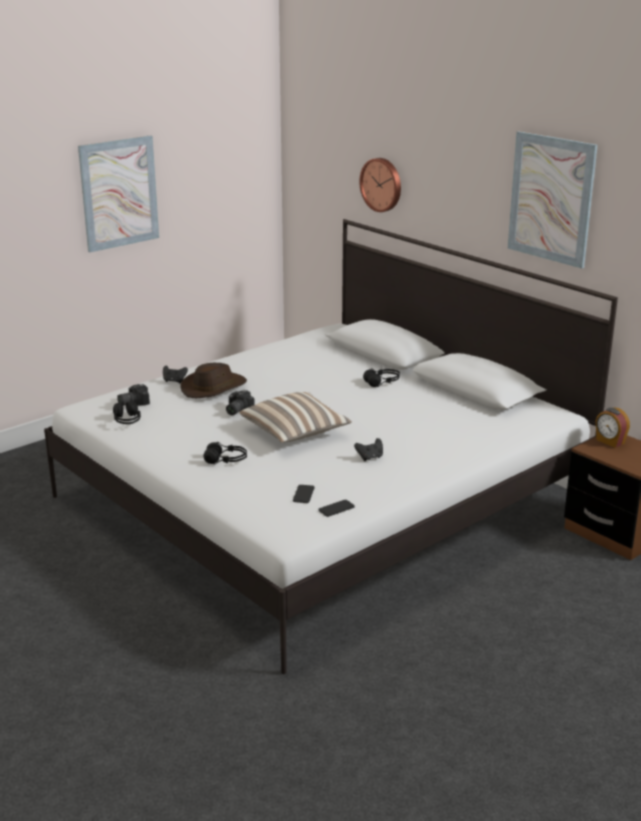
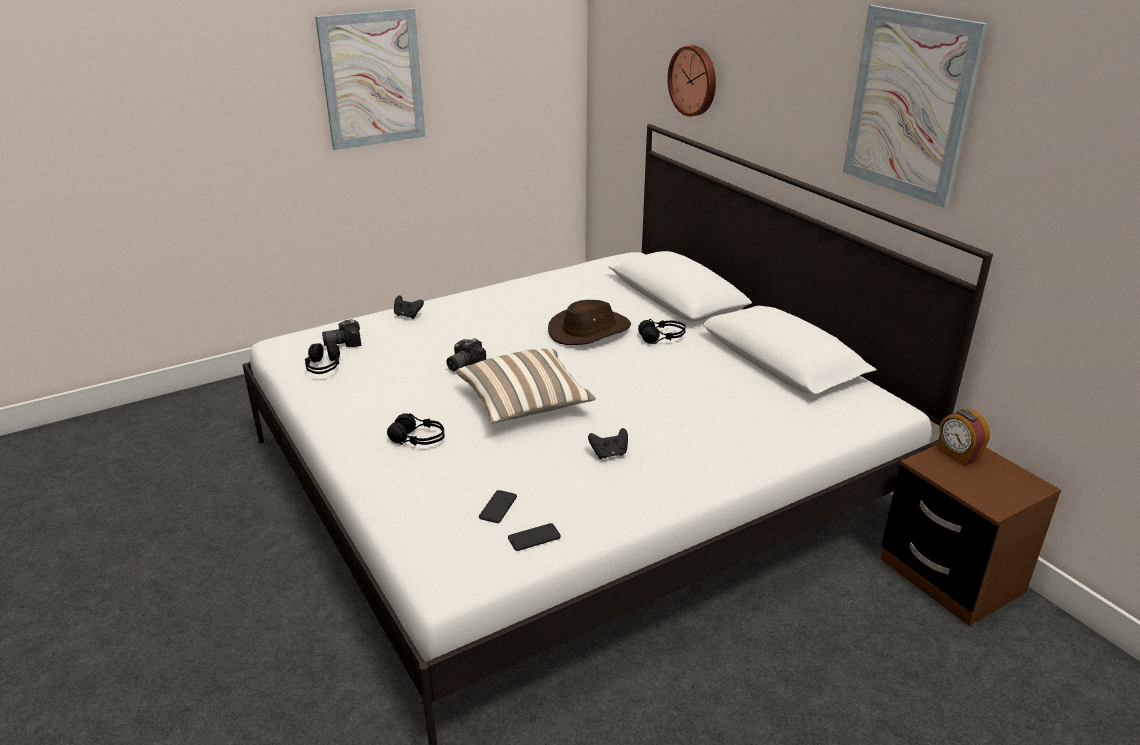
camera: 10 degrees right, 5 degrees up
(214, 387) = (449, 329): brown hat -> brown hat (589, 331)

